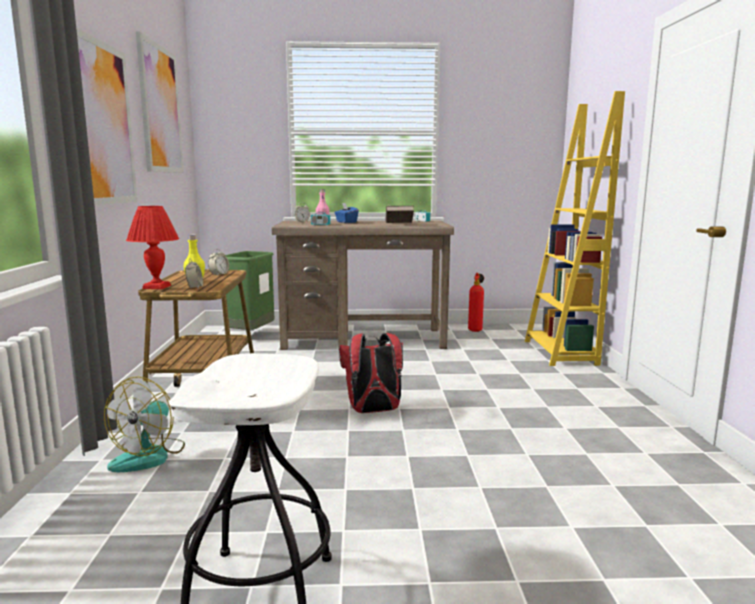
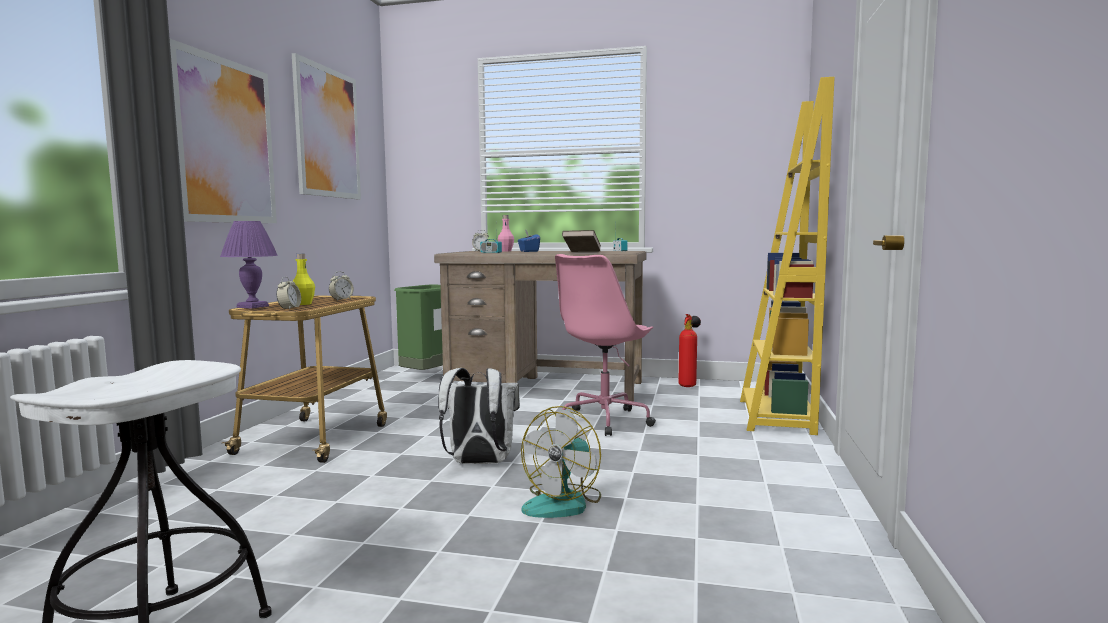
camera: 15 degrees right, 5 degrees down
(149, 456) = (207, 485): fan -> fan (564, 502)
(157, 287) = (252, 307): red table lamp -> purple table lamp
(373, 411) = (479, 463): red backpack -> white backpack
(438, 366) = (603, 421): none -> pink office chair

